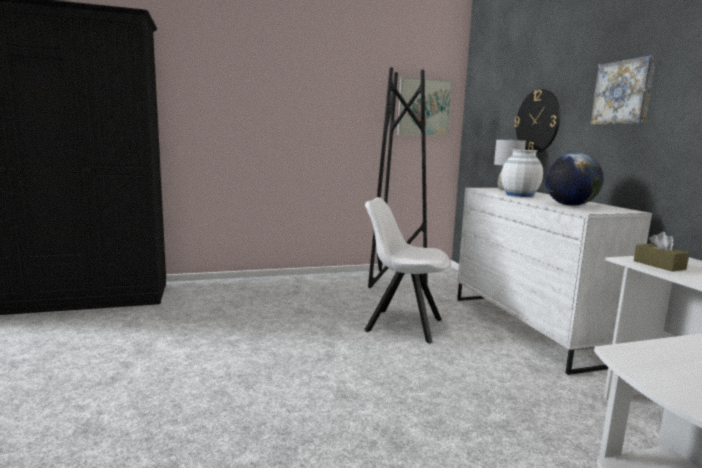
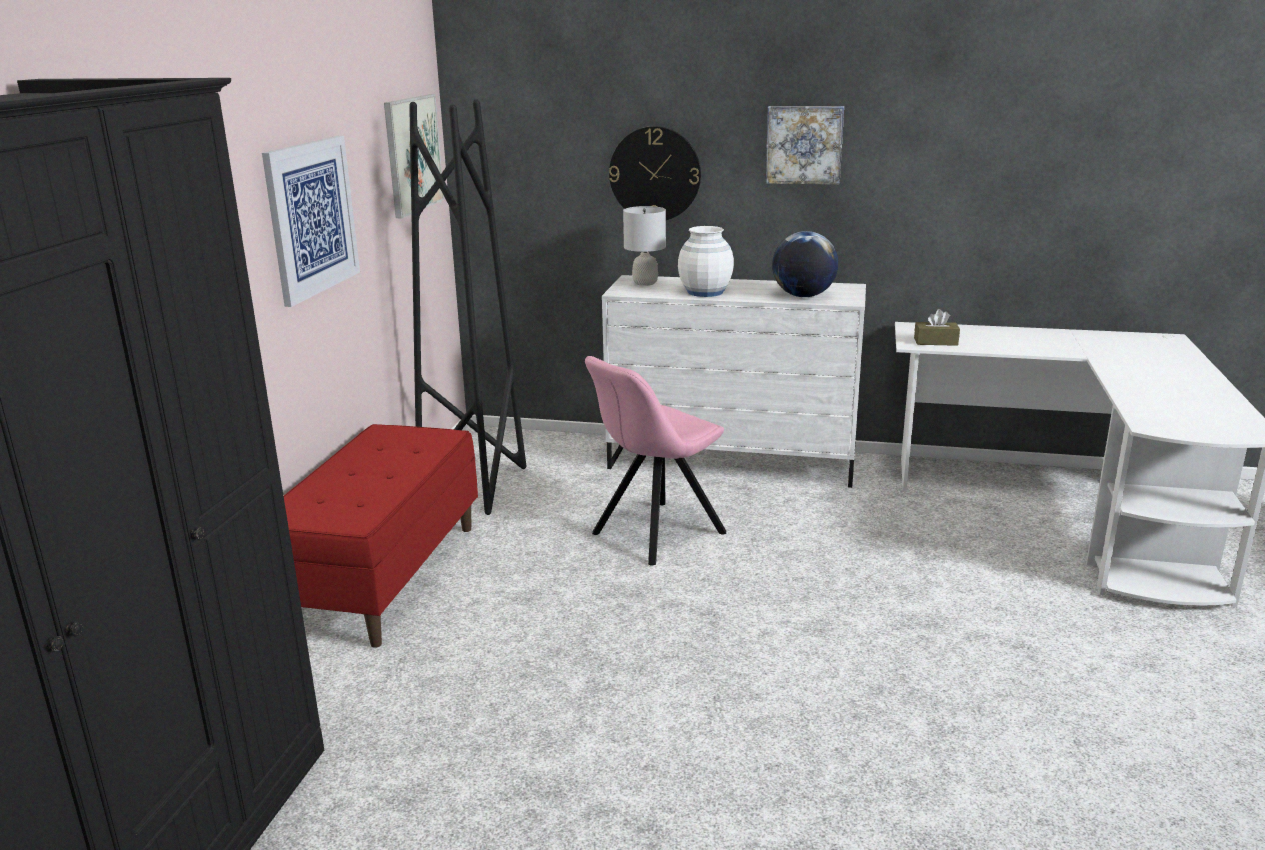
camera: 60 degrees left, 10 degrees up
(293, 283) = (382, 576): none -> red bench
(319, 116) = (312, 217): none -> picture
(403, 325) = (657, 533): white chair -> pink chair

